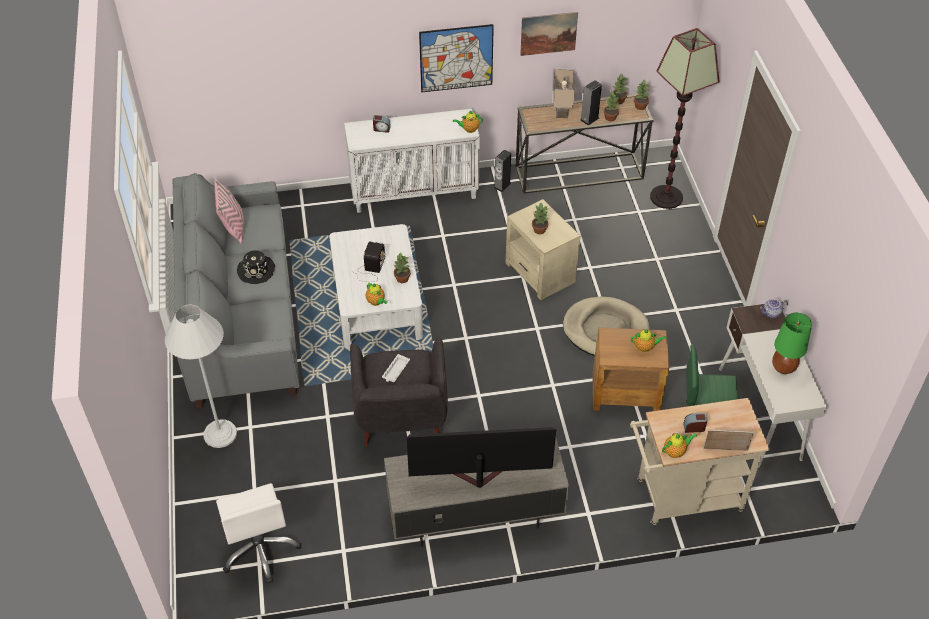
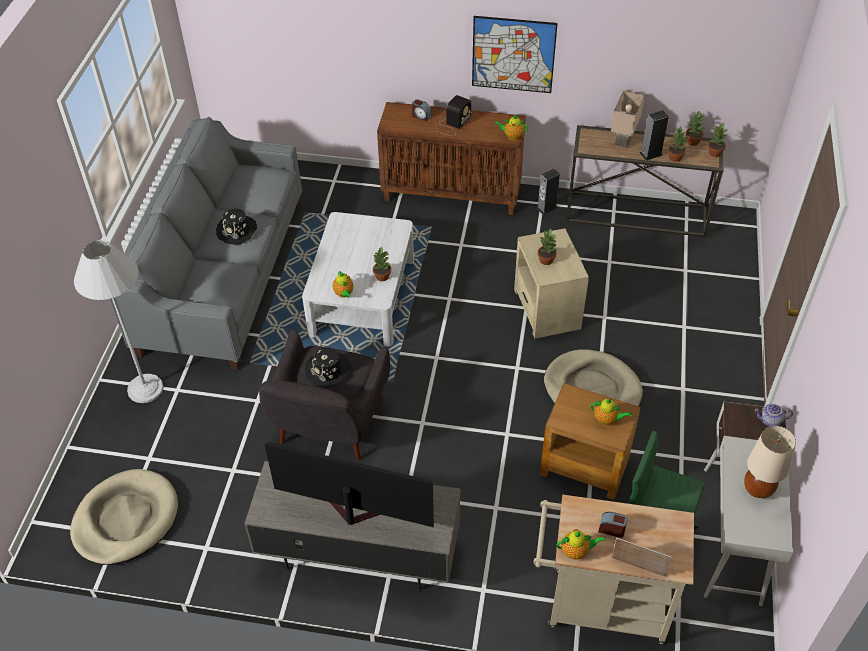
camera: 20 degrees right, 0 degrees up
(233, 227) = (237, 183): pink pillow -> none
(260, 549) = (126, 519): white office chair -> beige dog bed
(371, 269) = (354, 259): radio -> radio (452, 124)
(395, 370) = (328, 370): white tray -> black hat
(414, 192) = (452, 194): white cabinet -> brown cabinet
(548, 33) = (620, 46): picture -> none
(666, 197) = (724, 262): floor lamp -> none
(783, 367) = (757, 488): green table lamp -> beige table lamp

